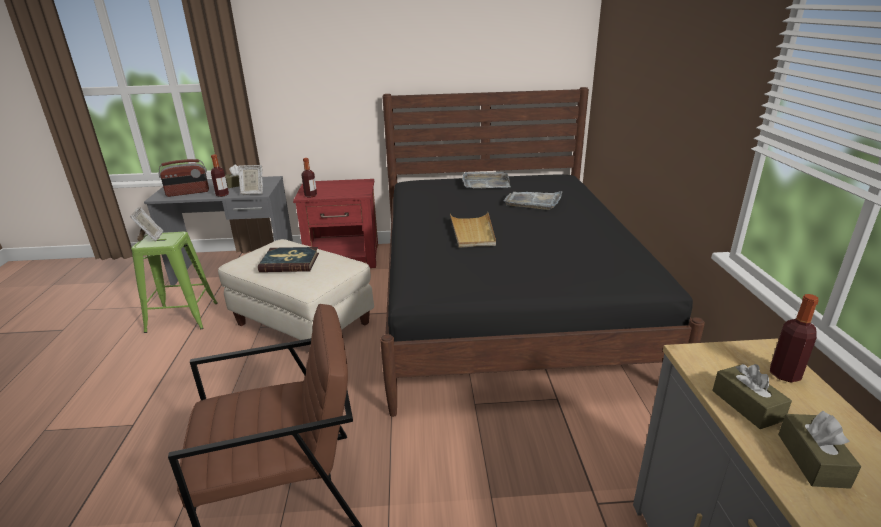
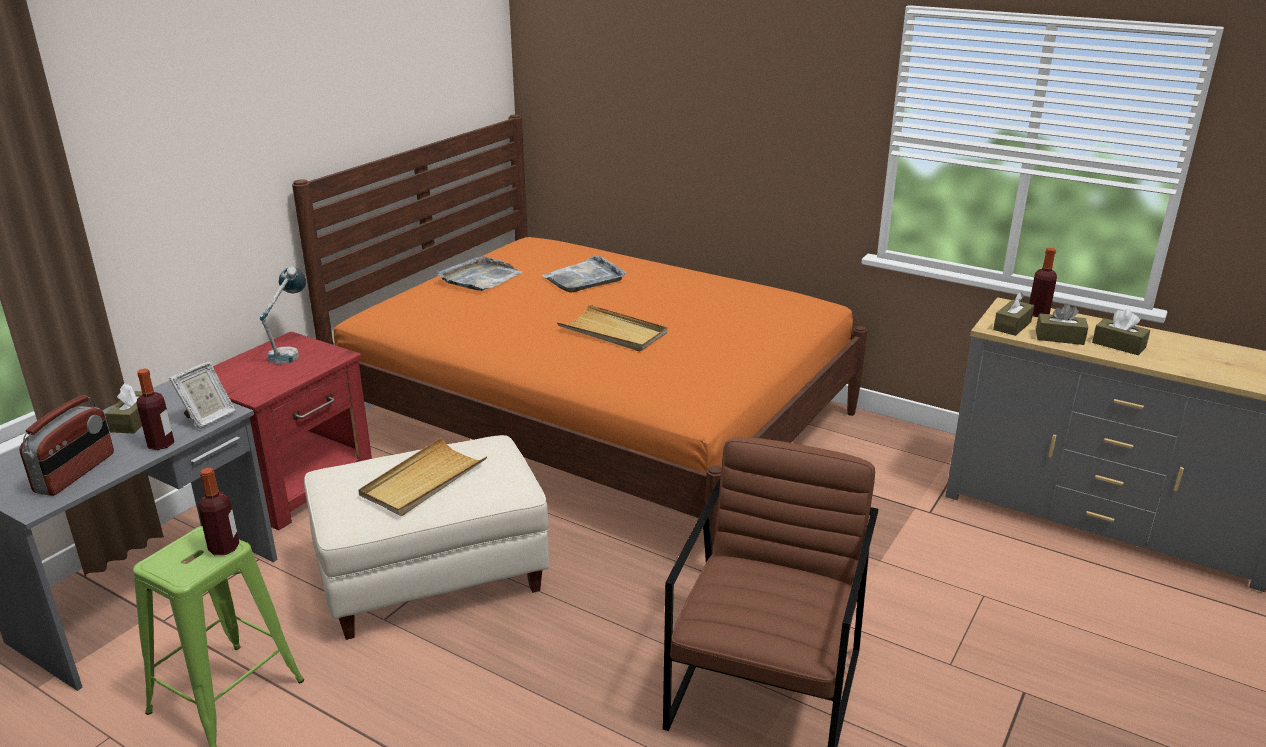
camera: 55 degrees left, 0 degrees up
(151, 238) = (169, 564): picture frame -> none
(290, 262) = (423, 481): book -> beige tray
(310, 195) = (265, 390): bottle -> bottle (224, 548)
(353, 186) = (290, 352): none -> table lamp
(504, 303) = (599, 423): black bed -> orange bed
(718, 365) = (1012, 326): none -> brown tissue box

